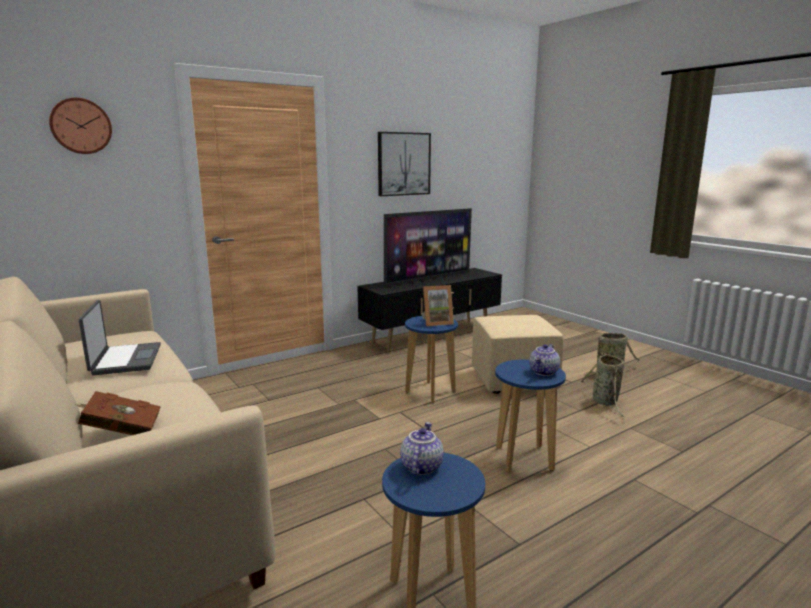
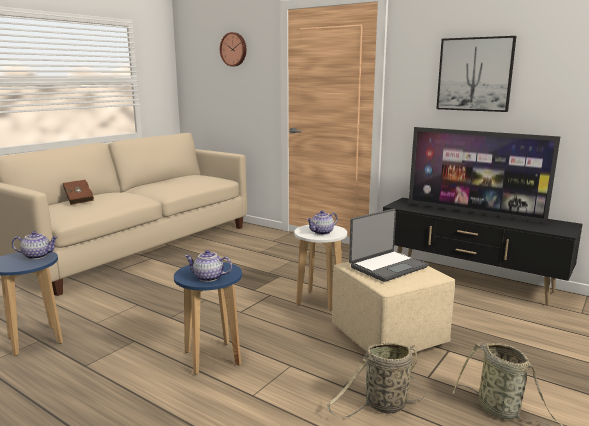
camera: 70 degrees right, 0 degrees up
(125, 360) = (170, 184): laptop -> laptop (387, 266)
(430, 392) = (320, 300): blue stool -> white stool
(436, 322) = (322, 232): picture frame -> teapot

